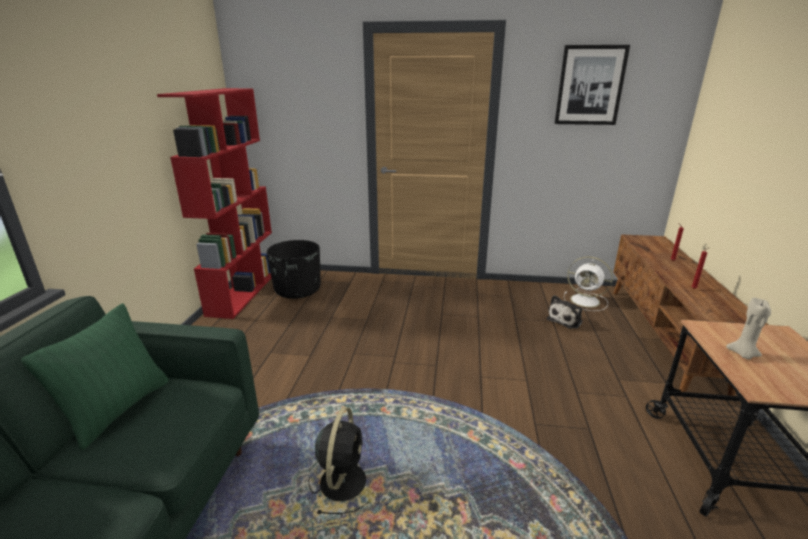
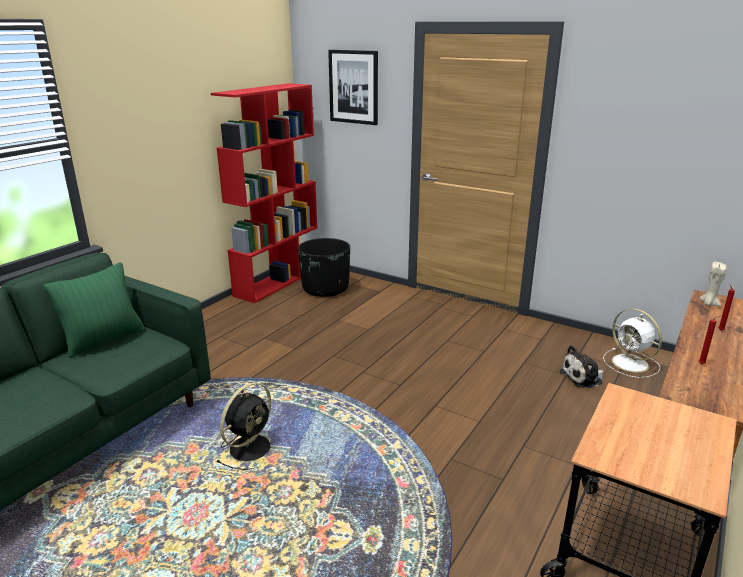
camera: 25 degrees right, 0 degrees up
(590, 85) = (662, 100): picture -> picture (354, 87)
(743, 354) = (629, 427): beige candle -> beige candle (709, 304)

